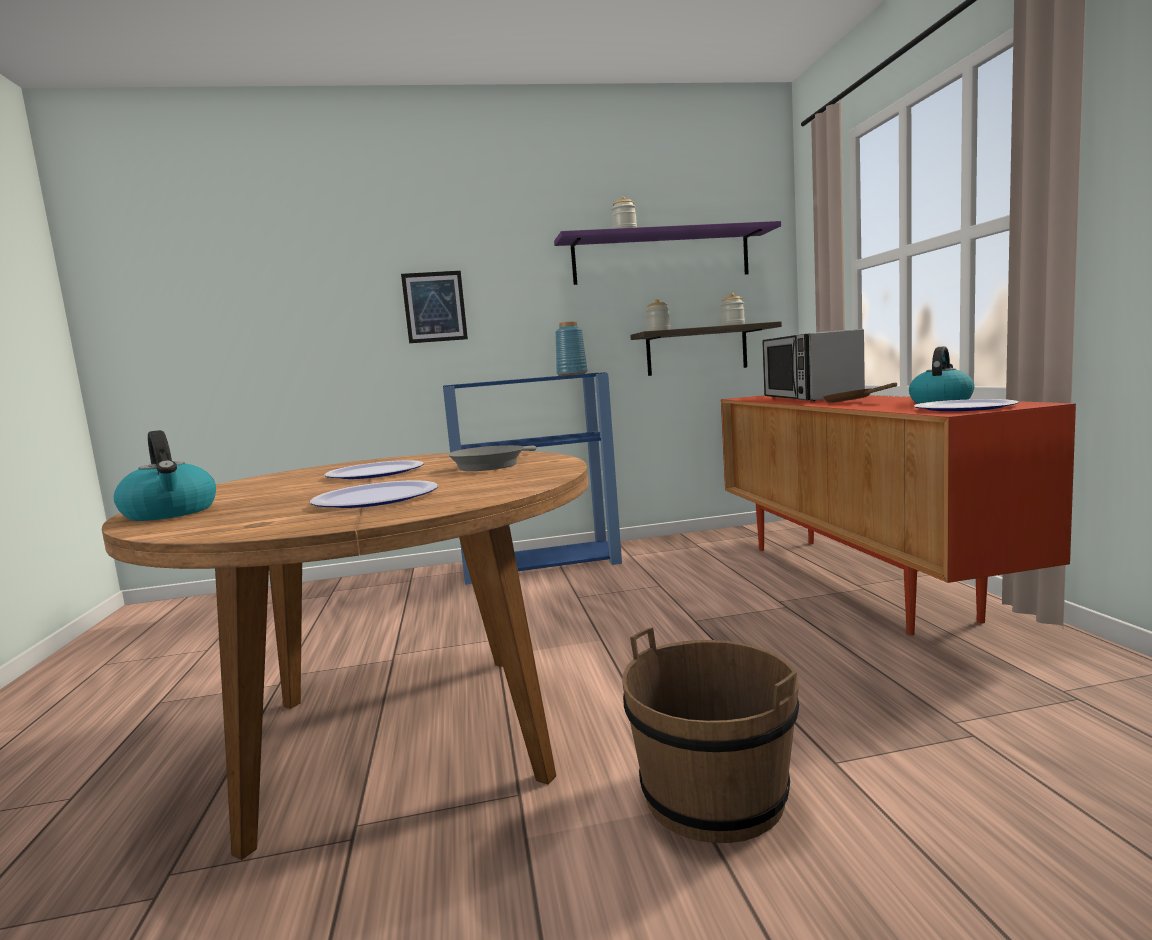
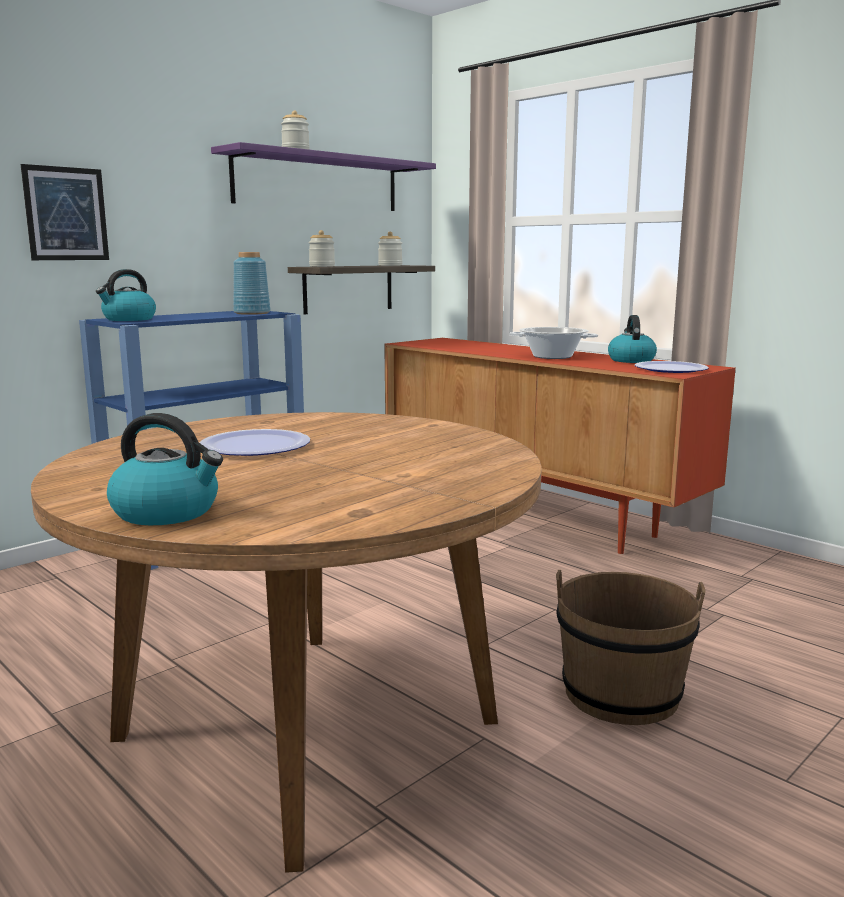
camera: 35 degrees left, 5 degrees up
(376, 498) = (388, 476): plate -> none
(466, 383) = (129, 319): none -> kettle
(491, 465) = (378, 432): grey frying pan -> none
(810, 397) = (486, 347): microwave -> none
(852, 402) = (552, 356): brown frying pan -> cooking pot

